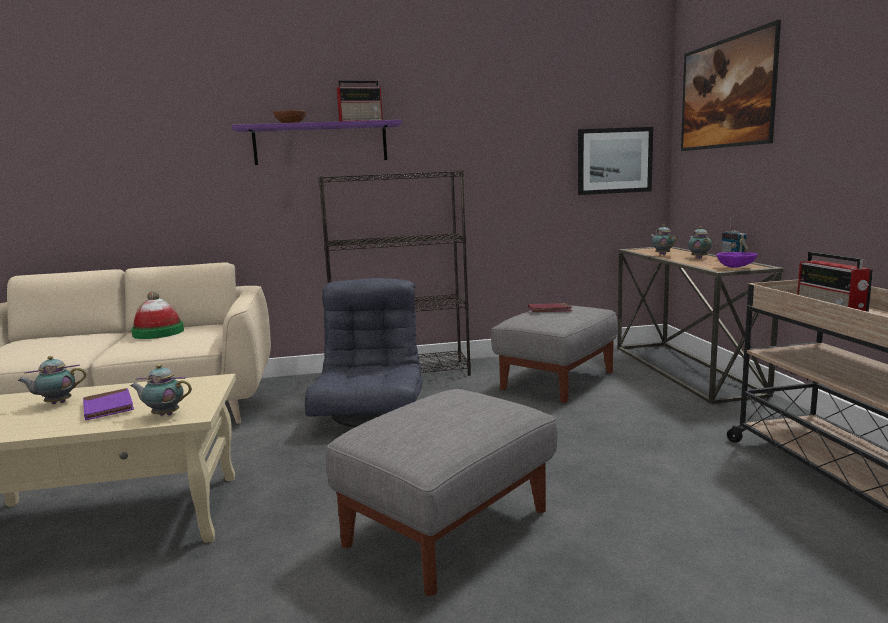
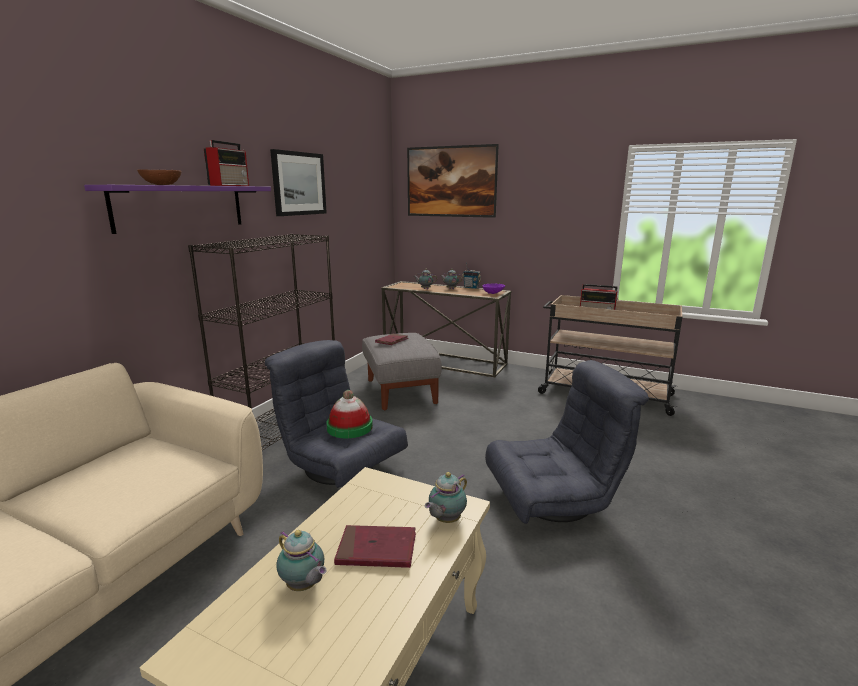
camera: 55 degrees left, 5 degrees up
(56, 403) = (303, 586): teapot -> teapot turned 60 degrees counterclockwise
(108, 408) = (376, 550): purple book -> red book
(158, 332) = (97, 478): hat -> hat (349, 427)
(447, 529) = (553, 501): grey ottoman -> grey armchair
(614, 161) = (371, 222): picture -> picture (299, 183)

